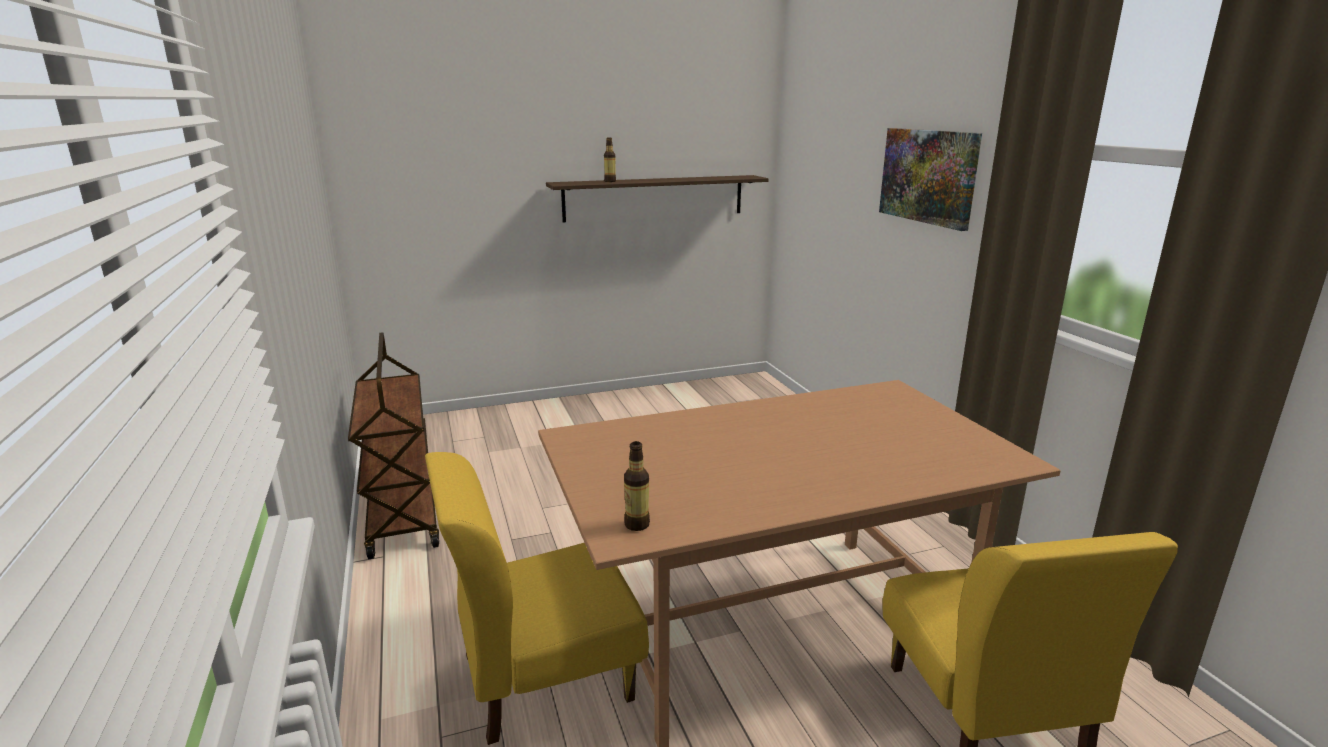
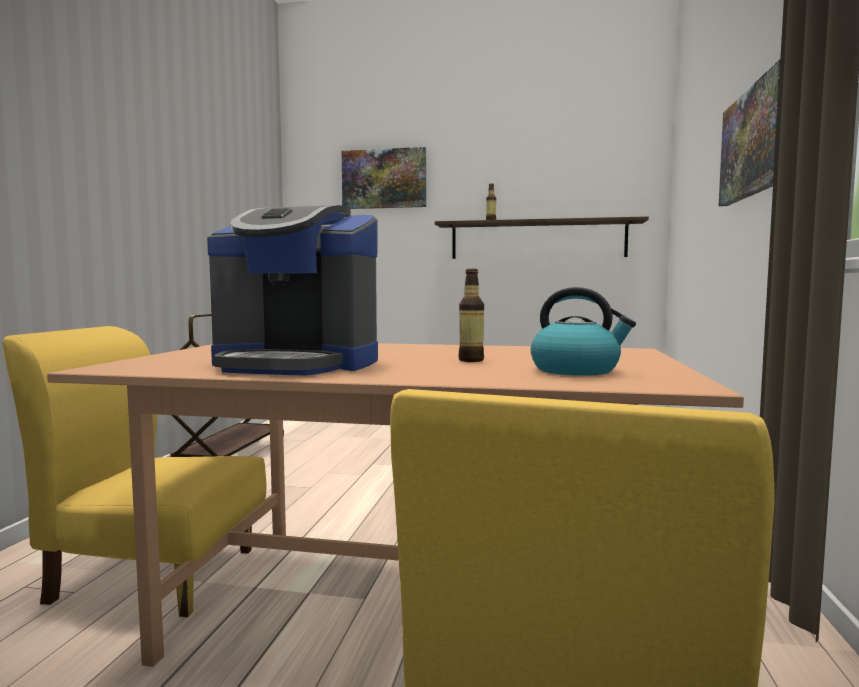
camera: 30 degrees right, 15 degrees down
(470, 124) = (384, 179): none -> picture
(637, 524) = (140, 366): bottle -> bottle (471, 360)
(745, 484) = (297, 364): none -> coffee machine
(932, 447) = (576, 370): none -> kettle

